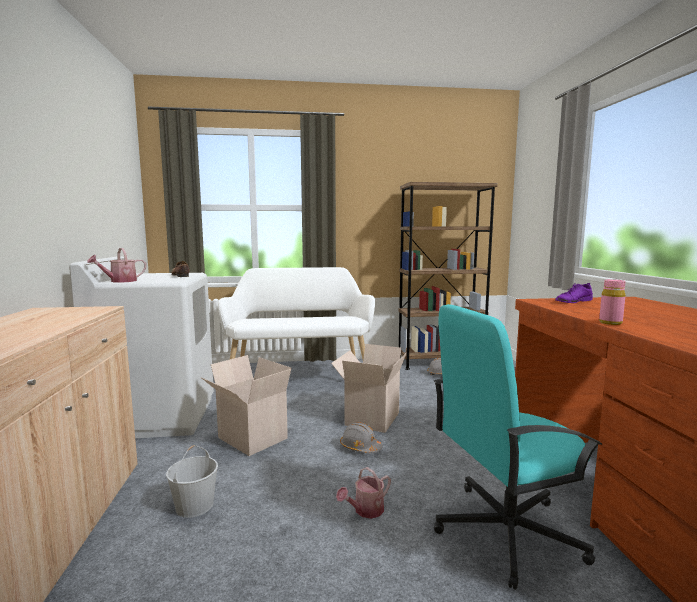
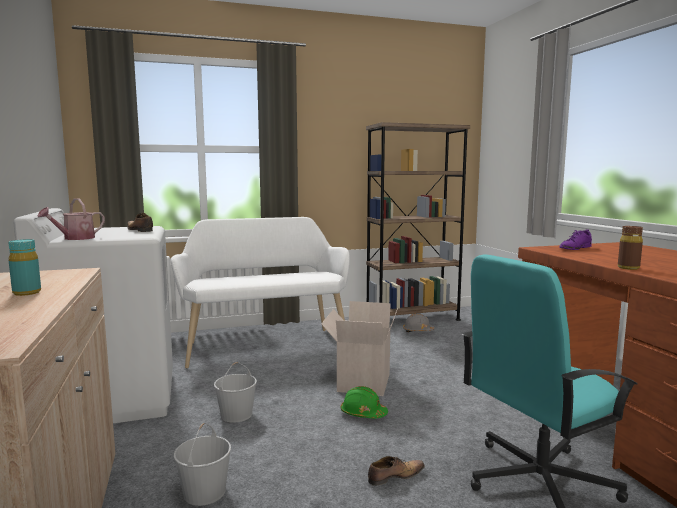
camera: 10 degrees left, 0 degrees up
(38, 324) = (27, 293): none -> turquoise bottle
(250, 438) = (236, 414): cardboard box -> white bucket
(360, 447) = (363, 413): grey hard hat -> green hard hat
(365, 510) = (394, 476): watering can -> shoe
(610, 323) = (628, 268): pink bottle -> brown bottle

